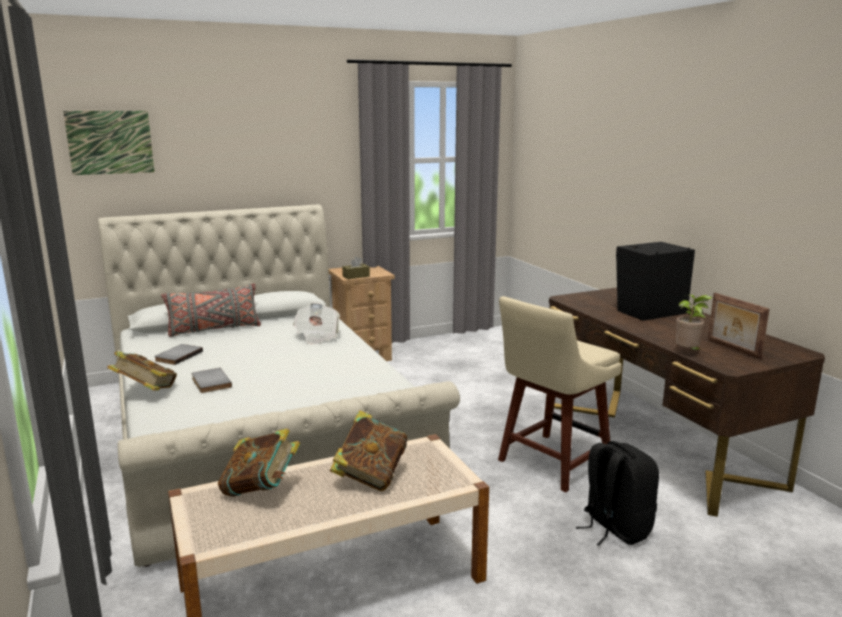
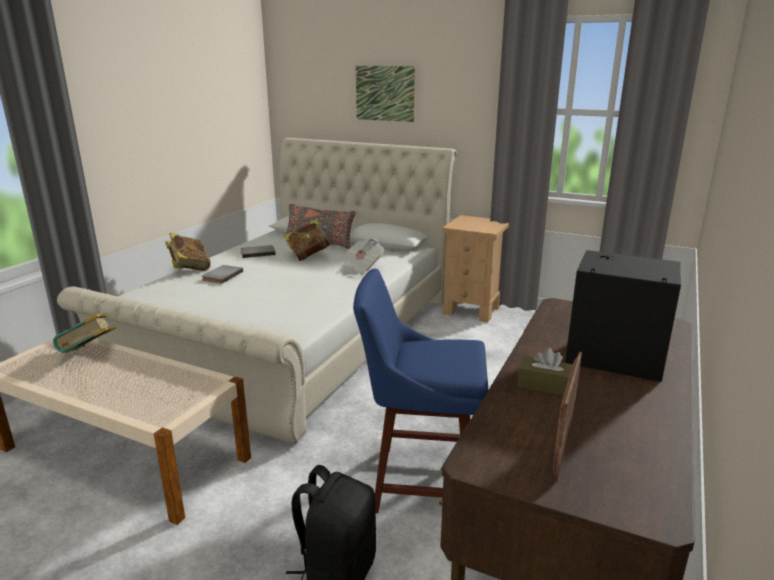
camera: 50 degrees right, 5 degrees up
(110, 142) = (301, 77): picture -> picture (385, 93)
(356, 276) = (461, 227): brown tissue box -> brown tissue box (545, 385)
(370, 476) = (139, 381): book -> book (309, 256)
(550, 463) = (419, 480): beige stool -> blue stool
(688, 353) = (489, 420): potted plant -> none

